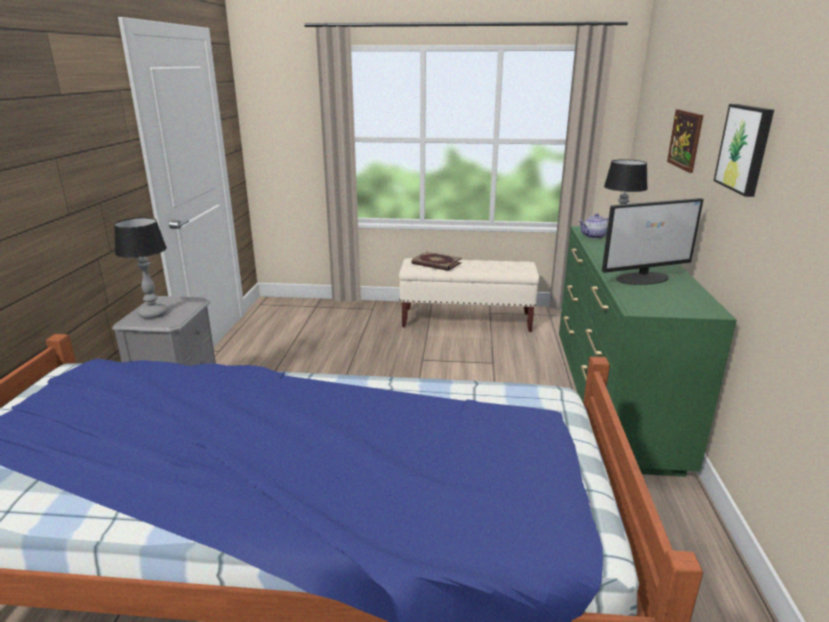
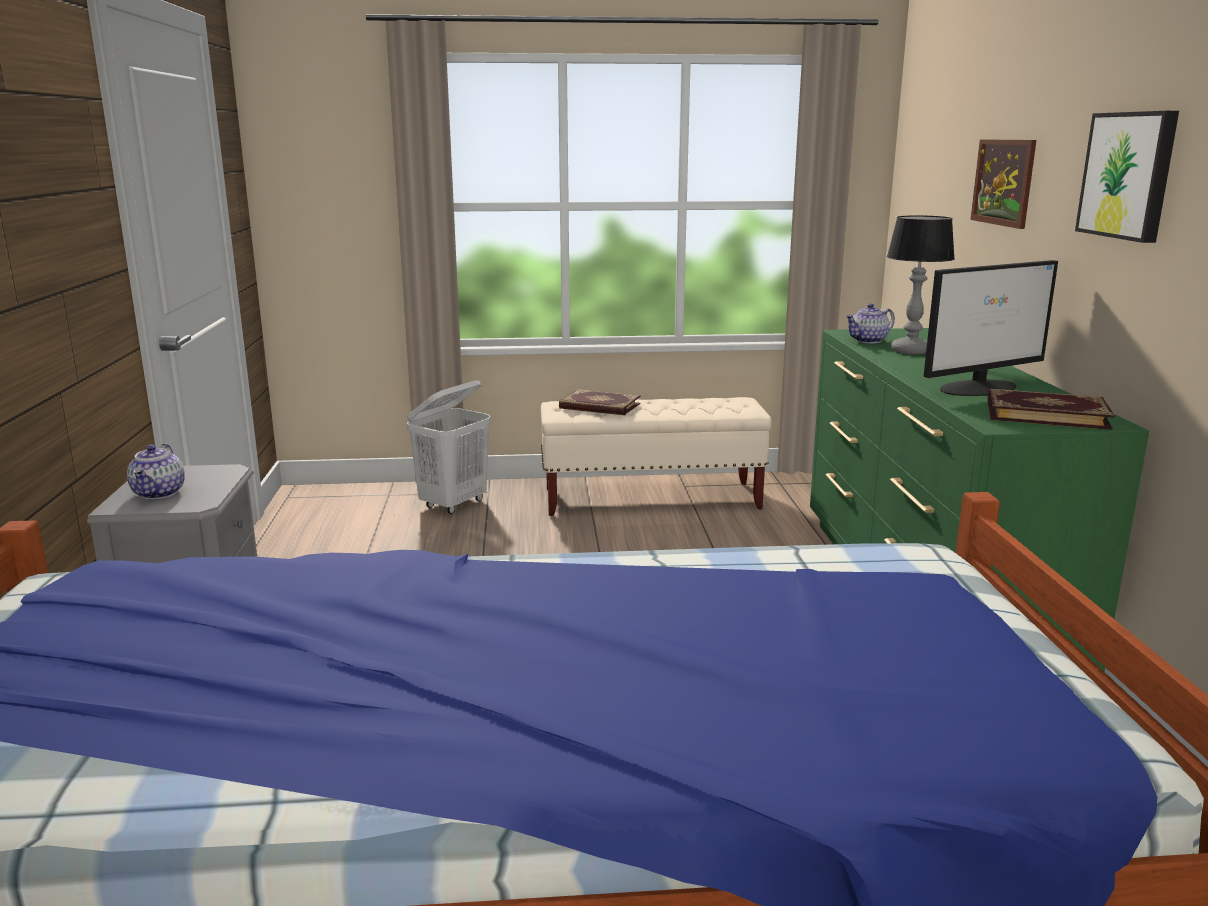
camera: 10 degrees left, 5 degrees down
(154, 314) = (159, 493): table lamp -> teapot
(350, 315) = (454, 504): none -> white laundry basket
(674, 301) = (1046, 413): none -> book

